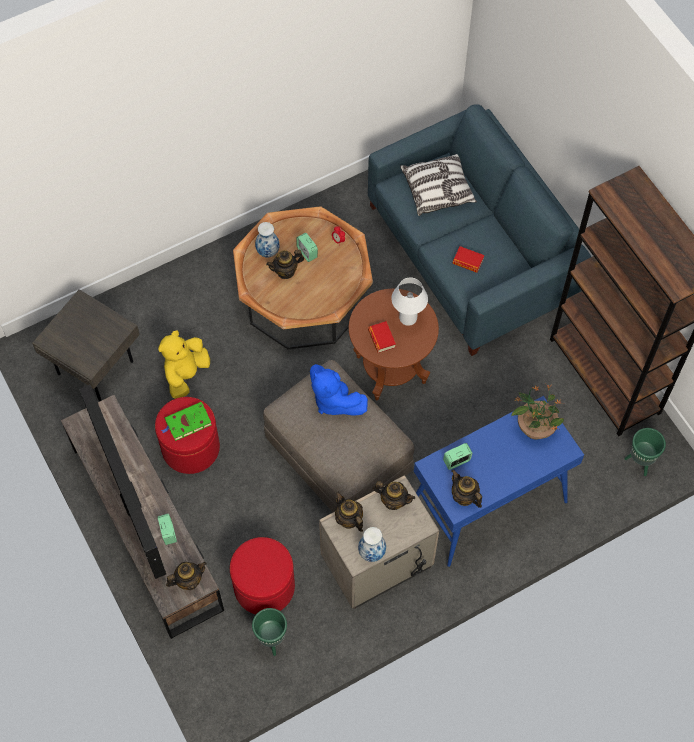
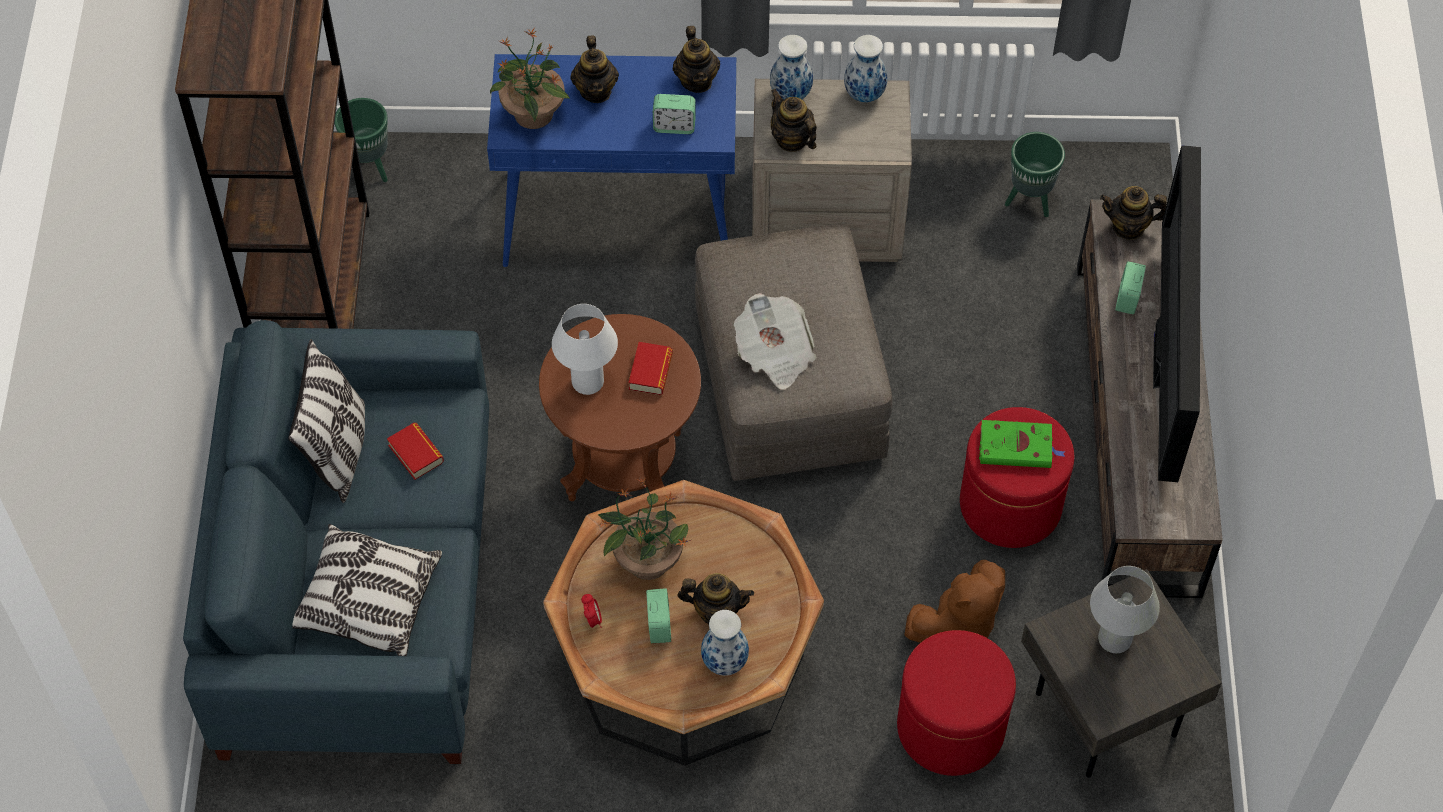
camera: 150 degrees left, 5 degrees down
(91, 337) = (1114, 639): none -> white table lamp
(186, 374) = (957, 624): yellow plush toy -> brown plush toy
(264, 587) = (1003, 267): red ottoman -> red ottoman (950, 727)
(332, 277) = (647, 560): none -> potted plant
(334, 400) = (774, 354): blue plush toy -> newspaper
(348, 519) = (869, 146): teapot -> teapot (596, 90)
(412, 530) = (790, 93): none -> vase
(504, 247) = (338, 451): none -> pillow

